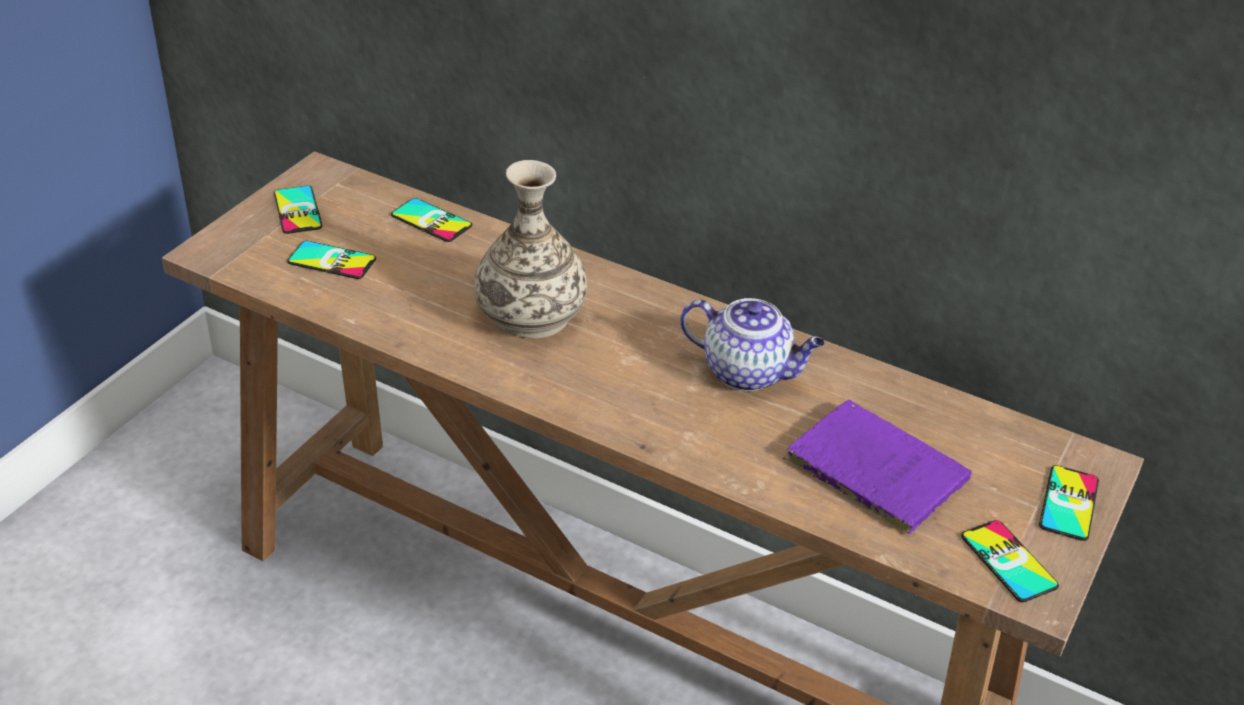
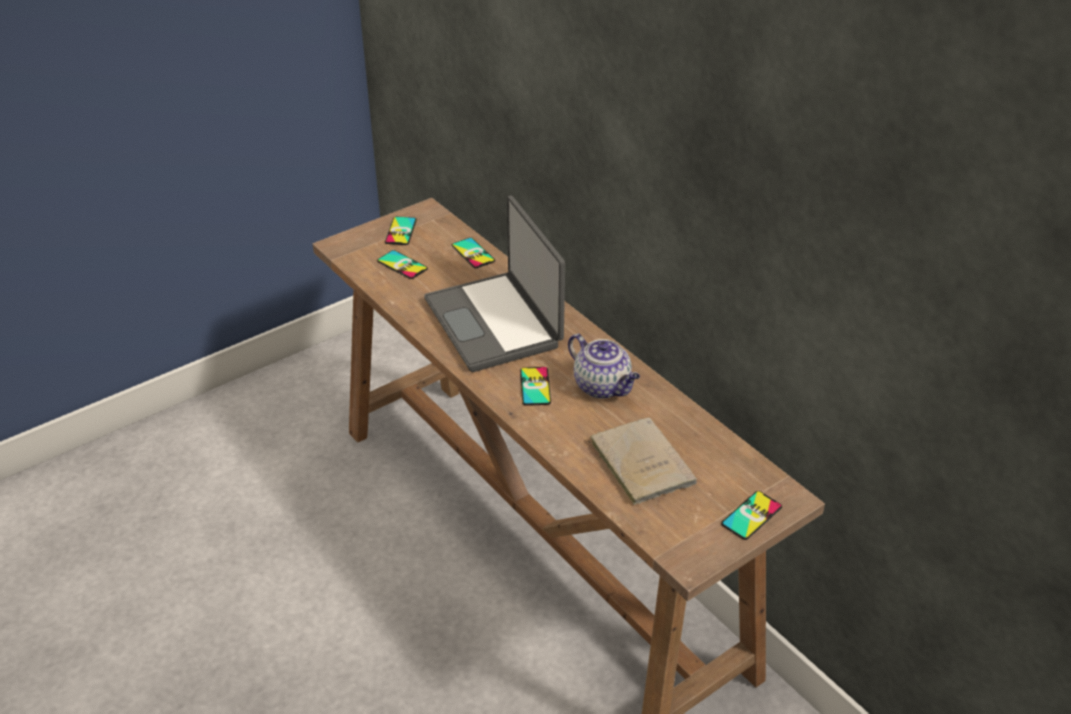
camera: 25 degrees right, 0 degrees up
(531, 315) = (495, 323): vase -> laptop
(872, 468) = (640, 461): purple book -> beige book
(1008, 561) = (686, 537): phone -> phone (535, 386)

